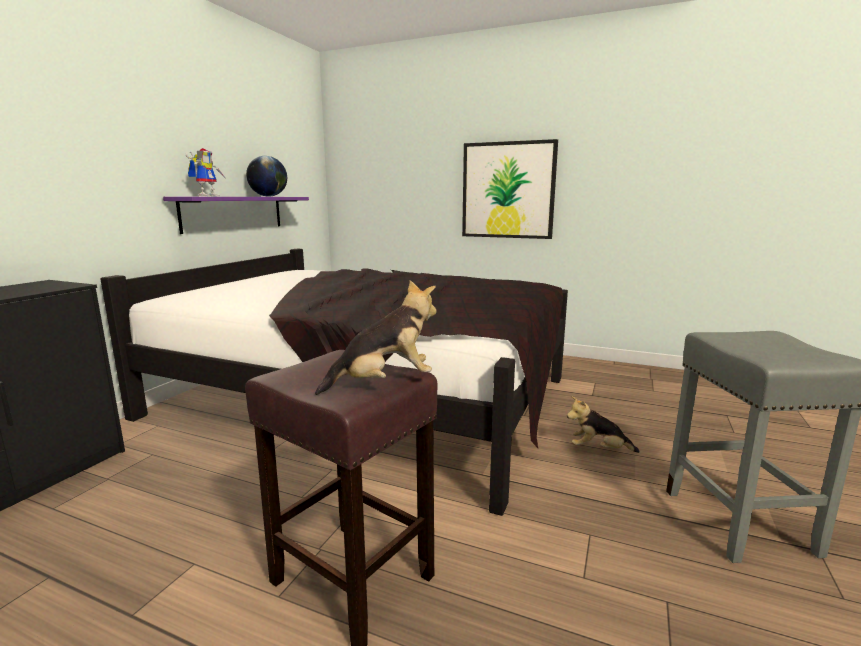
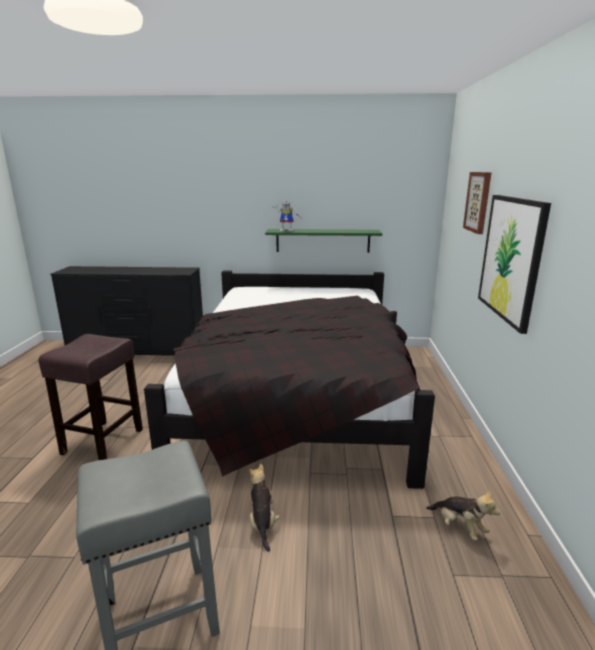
camera: 70 degrees right, 5 degrees up
(234, 213) = (323, 240): purple shelf -> green shelf
(268, 196) = (346, 231): globe -> none
(384, 383) = (76, 355): plush toy -> plush toy (459, 527)
(424, 155) = (478, 202): none -> picture

